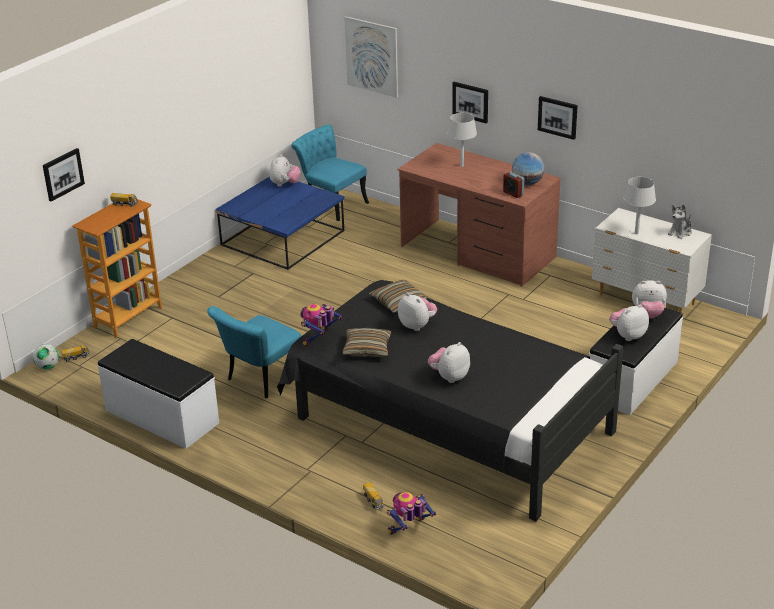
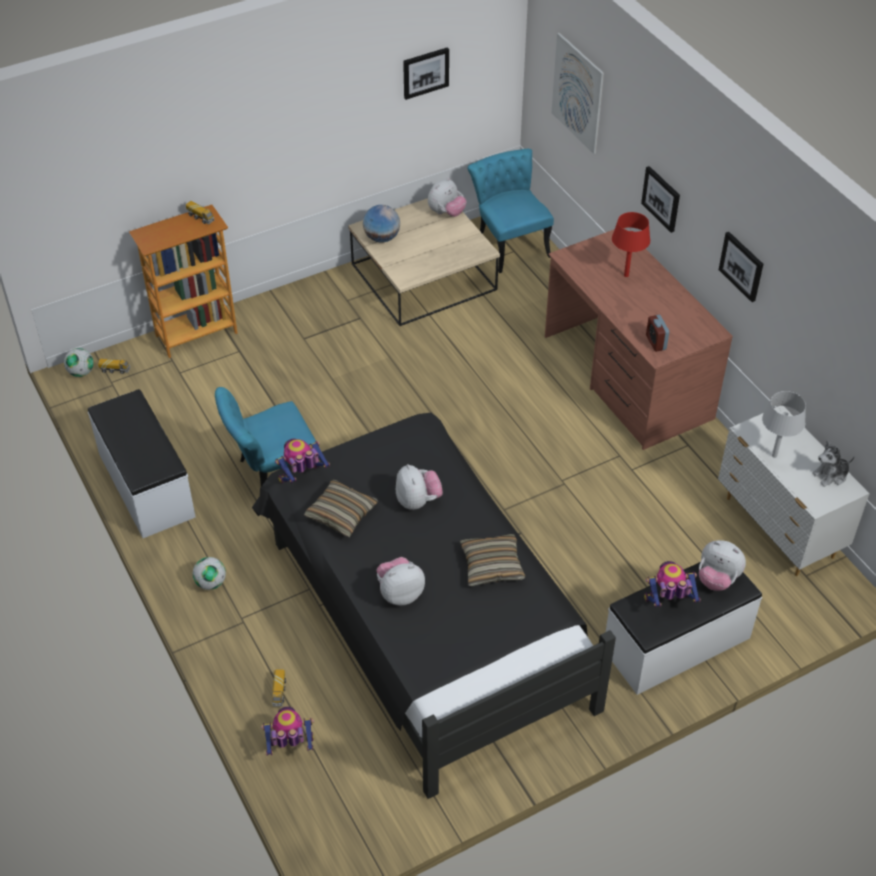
camera: 25 degrees right, 15 degrees up
(62, 174) = (121, 175): picture -> picture (425, 72)
(265, 457) = (211, 583): none -> football
(281, 238) = (422, 276): blue coffee table -> beige coffee table
(398, 302) = (422, 456): pillow -> pillow (492, 565)
(461, 166) = (626, 275): grey table lamp -> red table lamp
(527, 183) = (685, 331): globe -> globe (381, 238)
(628, 335) = (668, 602): plush toy -> toy robot

